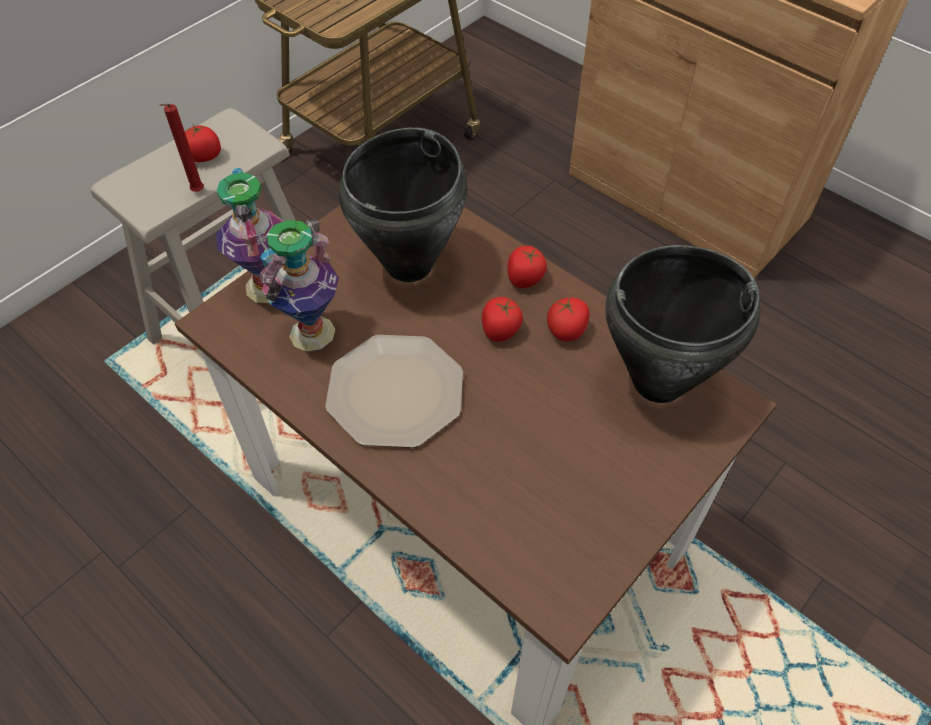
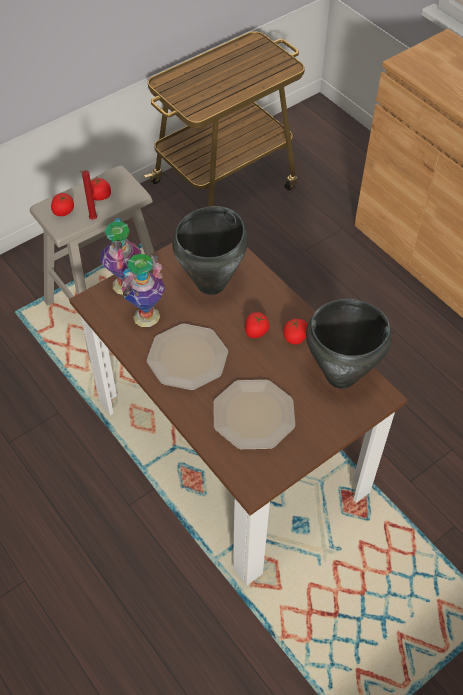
camera: 10 degrees right, 0 degrees up
(525, 278) = (278, 302): tomato -> tomato (63, 211)
(532, 475) = (254, 416): none -> plate

